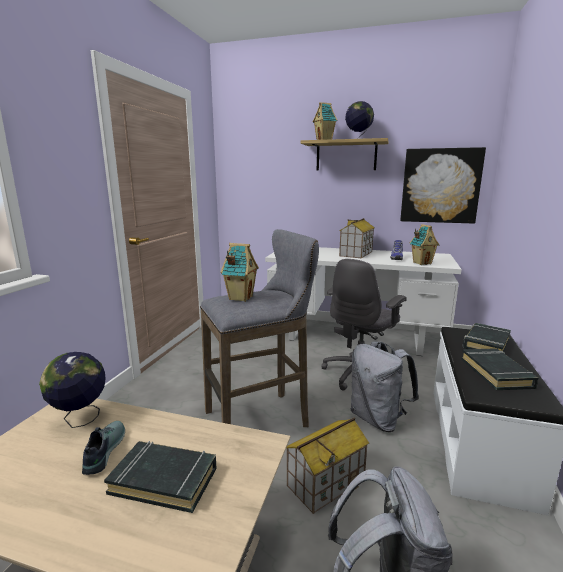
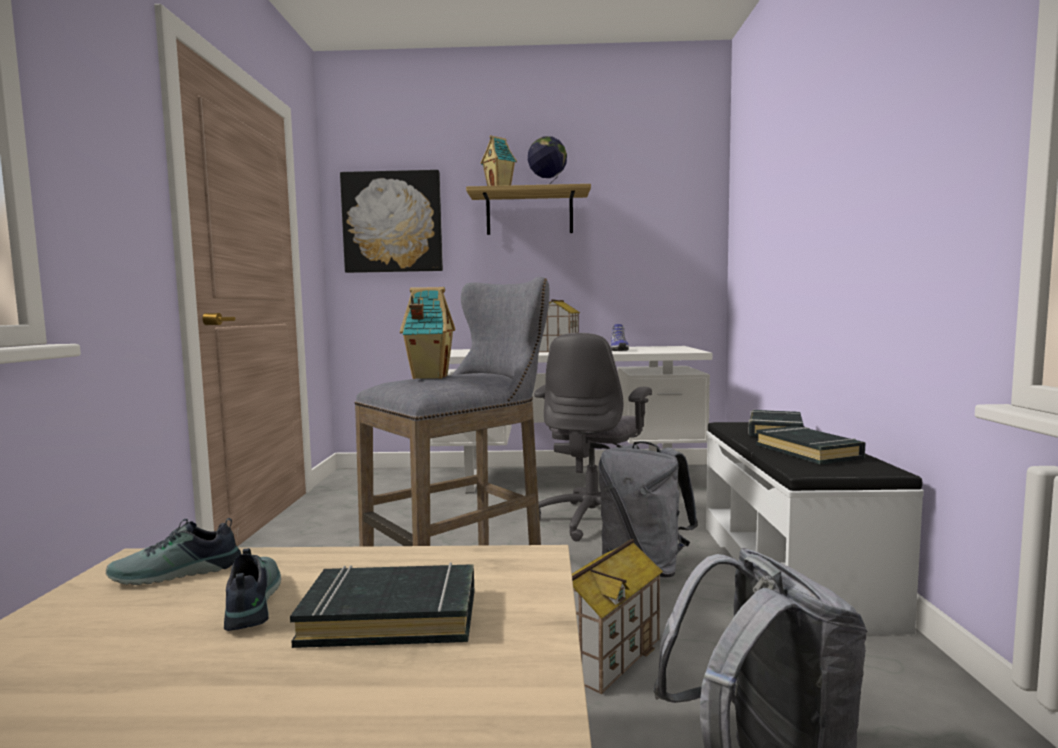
camera: 15 degrees left, 10 degrees down
(80, 419) = (176, 573): globe -> shoe
(422, 263) = (657, 351): toy house -> none
(440, 186) = (661, 253): picture -> picture (392, 222)

